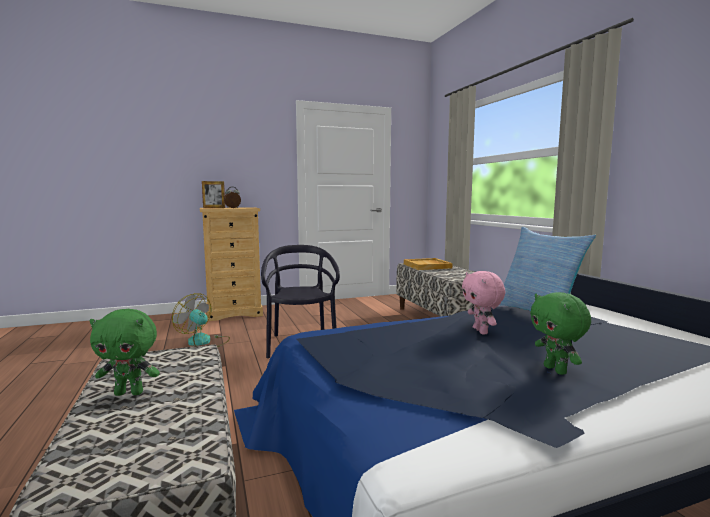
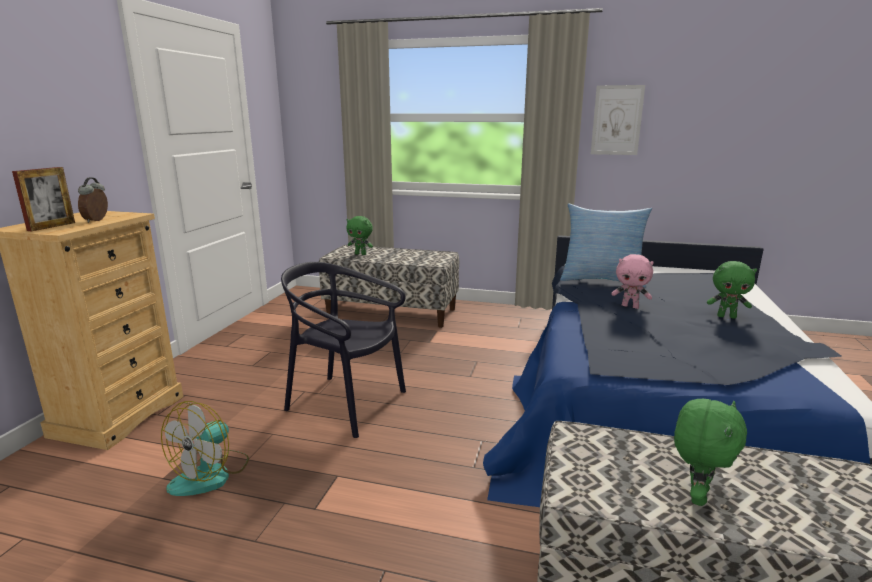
camera: 55 degrees left, 10 degrees up
(204, 342) = (211, 474): fan -> fan turned 45 degrees counterclockwise
(427, 266) = (361, 254): beige tray -> green plush toy
(661, 141) = (617, 120): none -> picture

